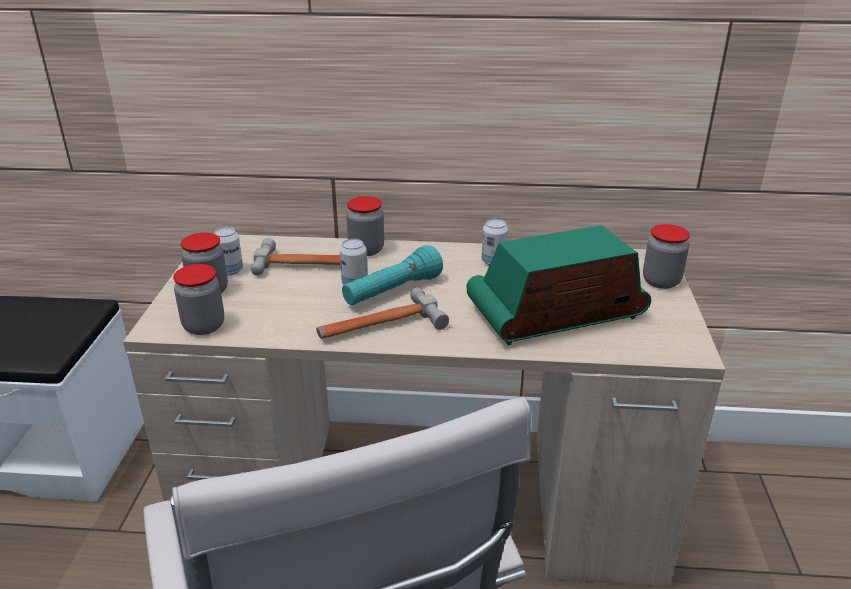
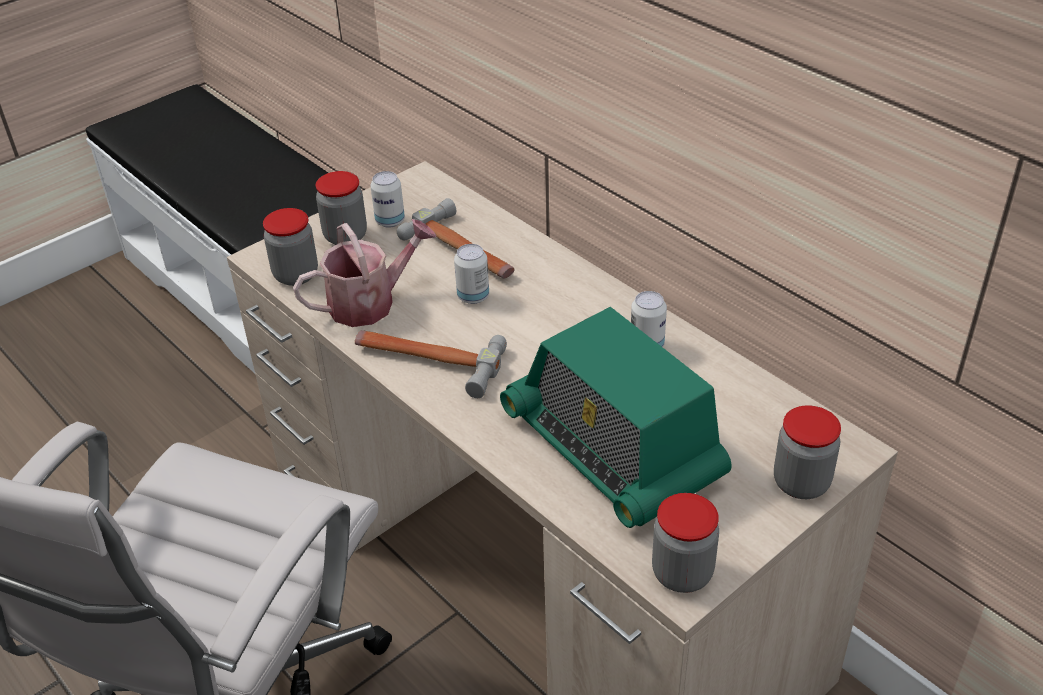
camera: 45 degrees right, 10 degrees up
(288, 316) = (370, 302): none -> watering can
(366, 250) = (540, 259): jar -> jar (682, 573)
(392, 292) = (493, 326): turquoise flashlight -> none
(555, 313) = (612, 448): radio -> radio turned 150 degrees counterclockwise

